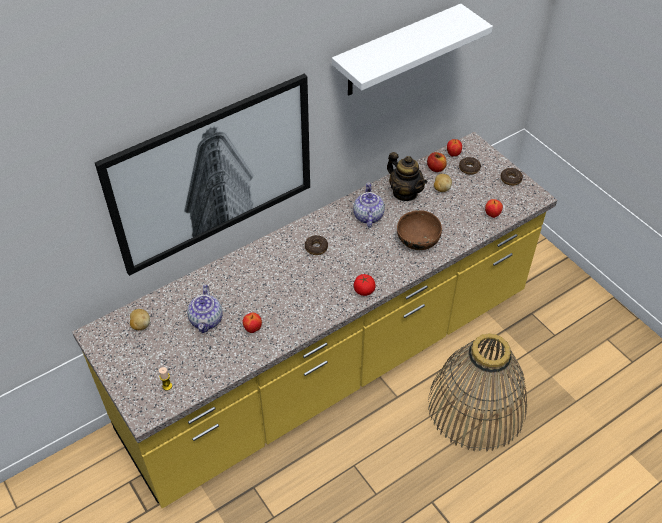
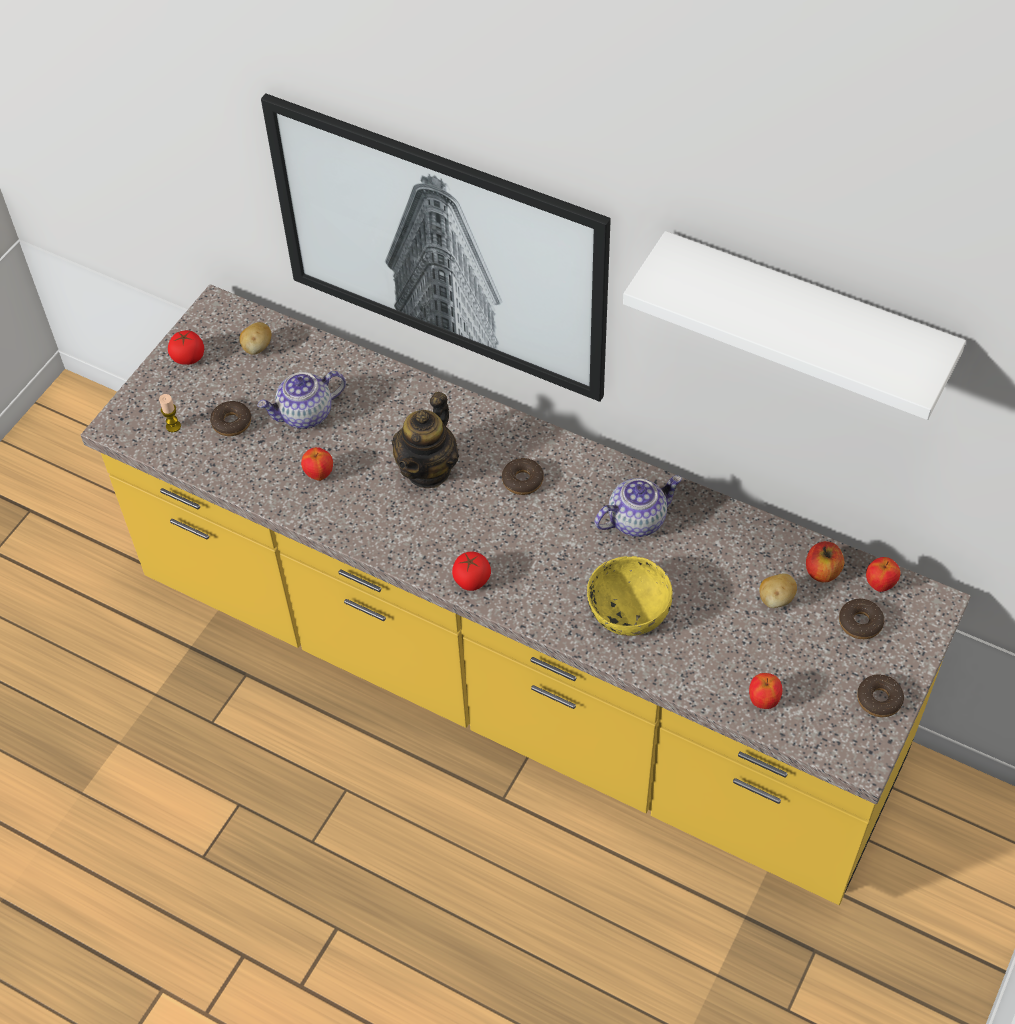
camera: 65 degrees right, 5 degrees up
(120, 361) = (188, 357): none -> tomato
(186, 356) = (232, 423): none -> donut
(405, 193) = (727, 549): teapot -> teapot (428, 469)
(417, 240) = (627, 610): brown bowl -> yellow bowl
(476, 407) = (550, 929): basket -> none

